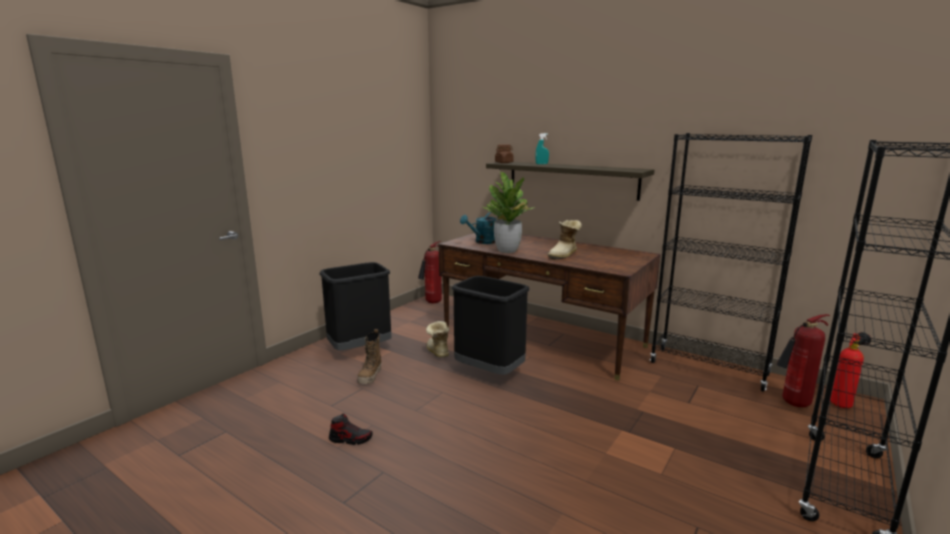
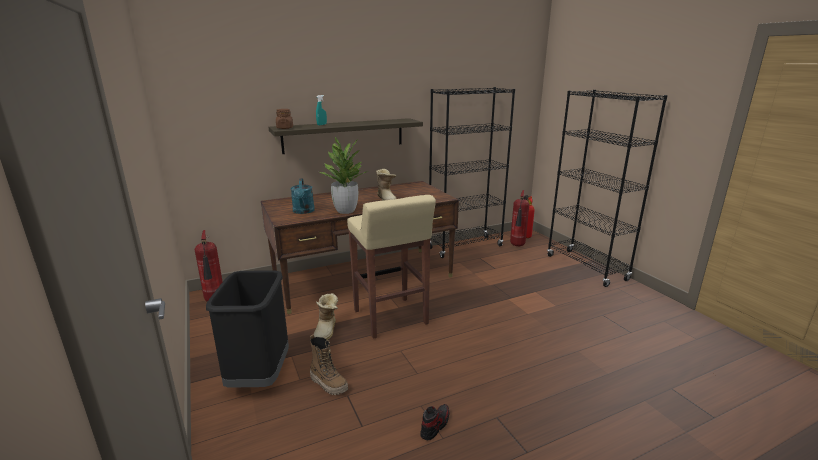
camera: 60 degrees left, 5 degrees up
(437, 352) = (327, 331): boot -> boot turned 90 degrees counterclockwise
(489, 372) = (390, 318): black trash can -> beige stool

